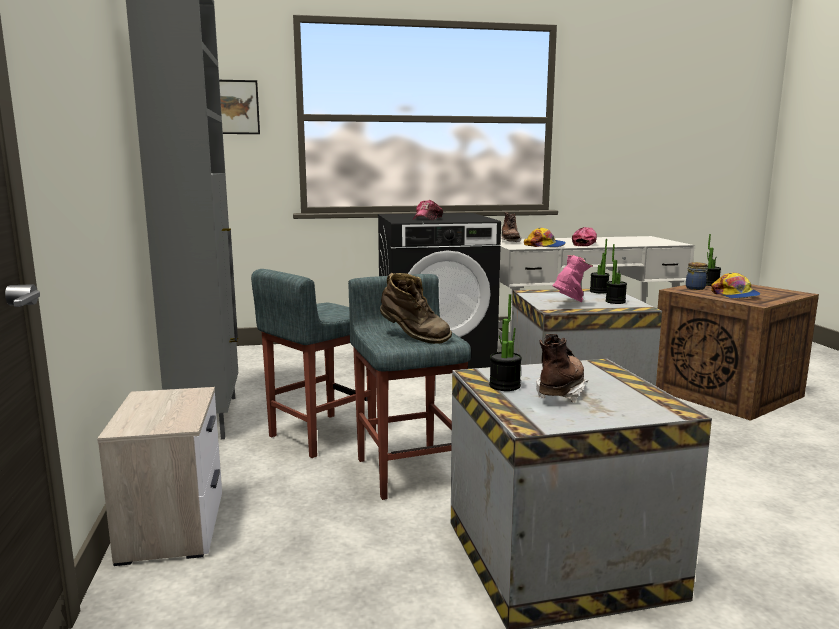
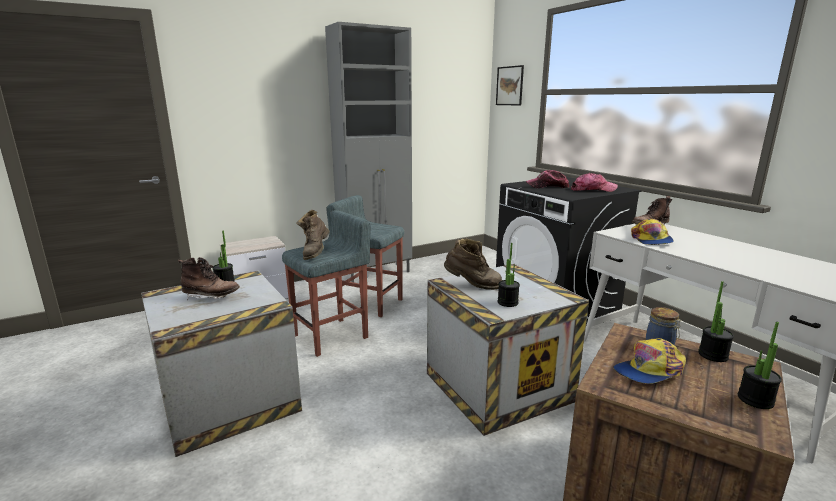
camera: 70 degrees right, 5 degrees up
(569, 304) = (472, 286): pink boot -> brown boot
(584, 243) = (708, 252): cap -> cap (593, 190)
(598, 291) = (553, 294): potted plant -> potted plant (755, 400)

